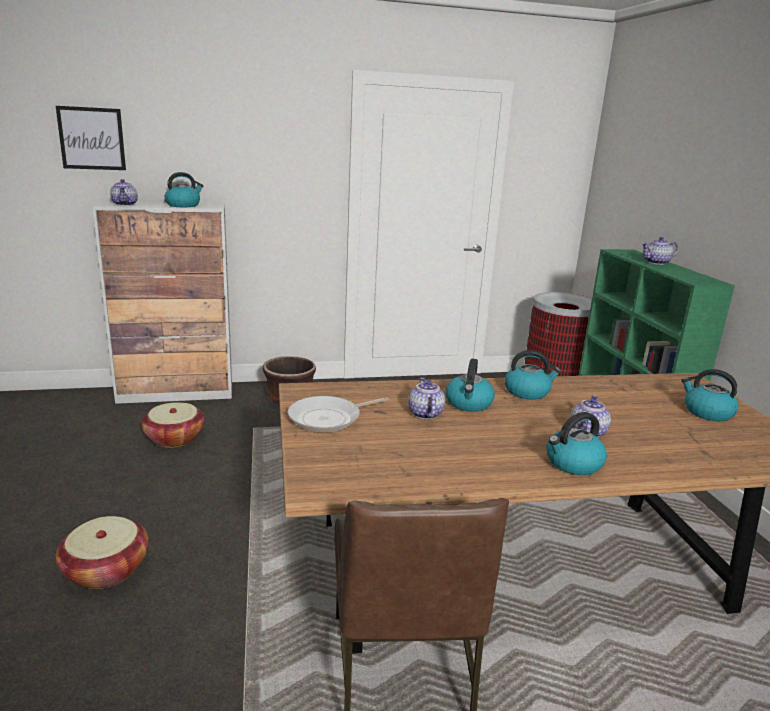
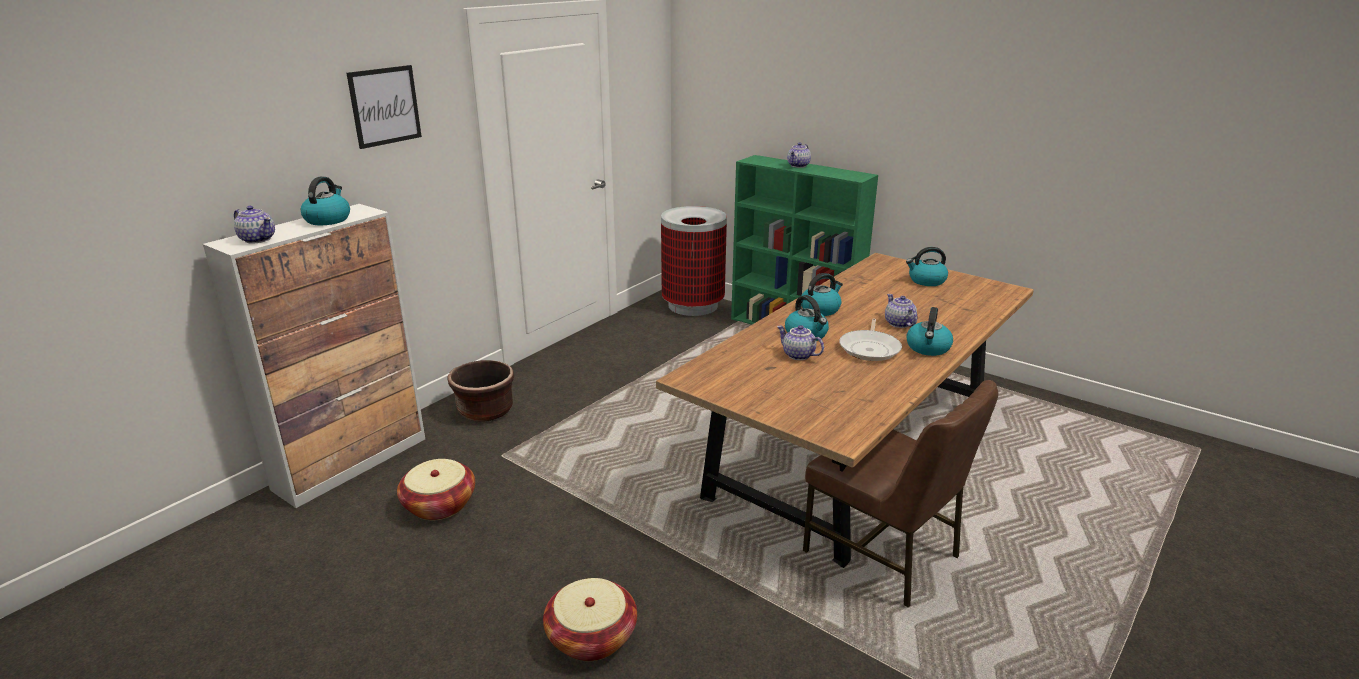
camera: 40 degrees left, 5 degrees up
(92, 138) = (169, 157): picture -> picture (385, 106)
(328, 418) = (751, 389): frying pan -> frying pan (870, 348)

